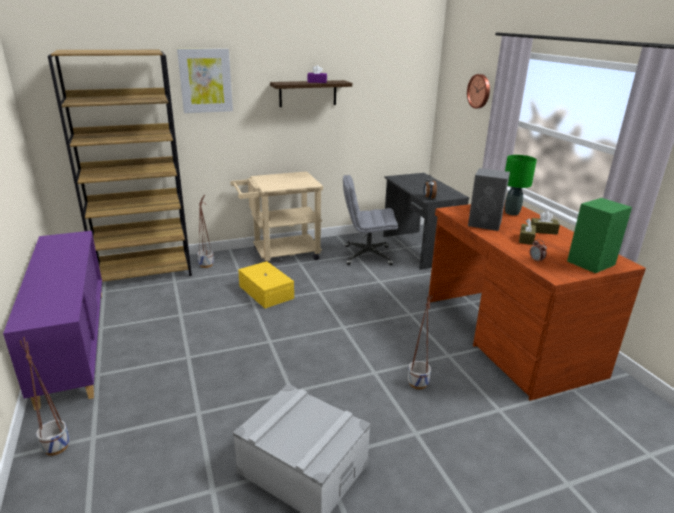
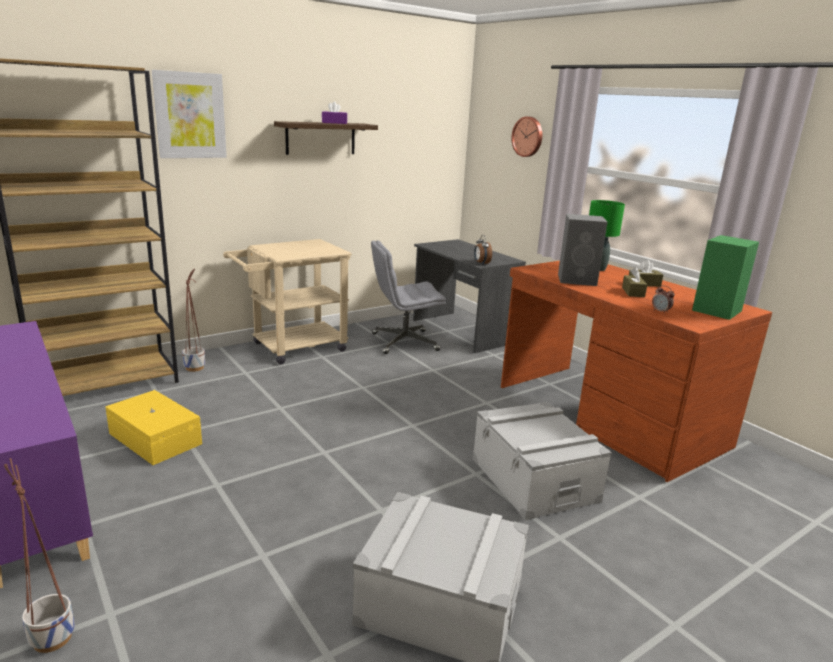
camera: 15 degrees left, 5 degrees down
(266, 291) = (293, 393): yellow storage box -> yellow storage box (156, 438)
(418, 383) = (534, 479): planter -> grey storage box

